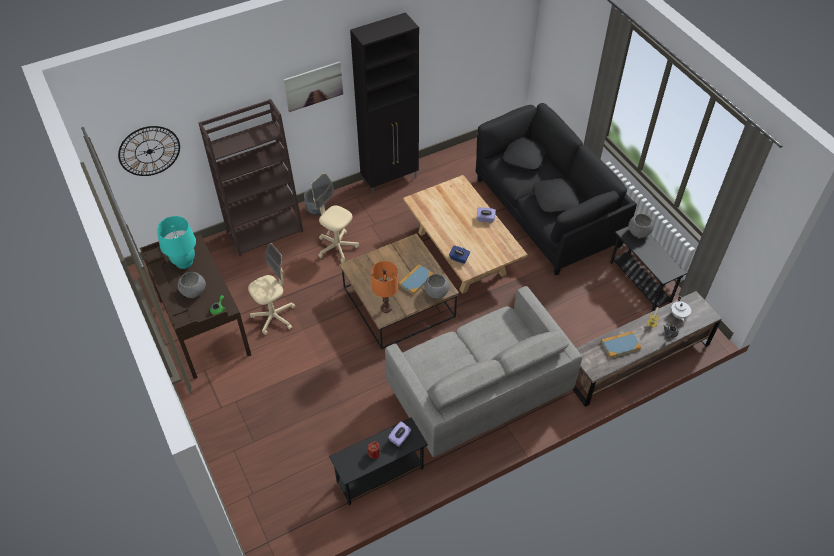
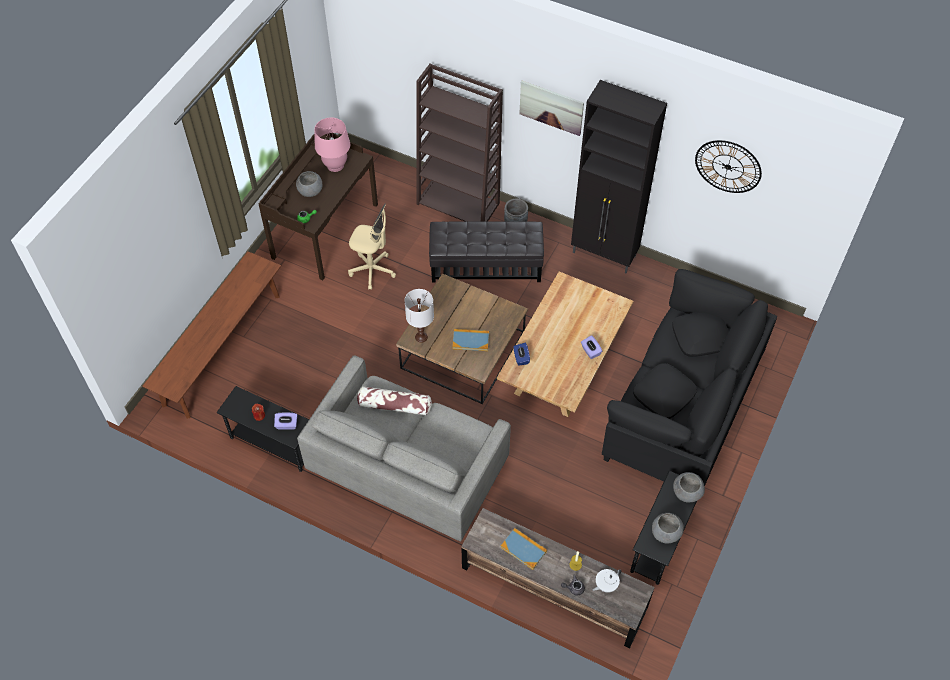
camera: 55 degrees right, 5 degrees up
(149, 151) = (384, 57): wall clock -> wall clock (728, 166)
(184, 262) = (335, 165): turquoise table lamp -> pink table lamp
(252, 464) = (222, 349): none -> brown bench
(337, 247) = (486, 265): beige office chair -> black ottoman
(386, 308) = (421, 337): orange table lamp -> white table lamp
(436, 293) = (469, 365): grey bowl -> grey bowl (665, 534)
(442, 354) = (394, 405): none -> pillow

